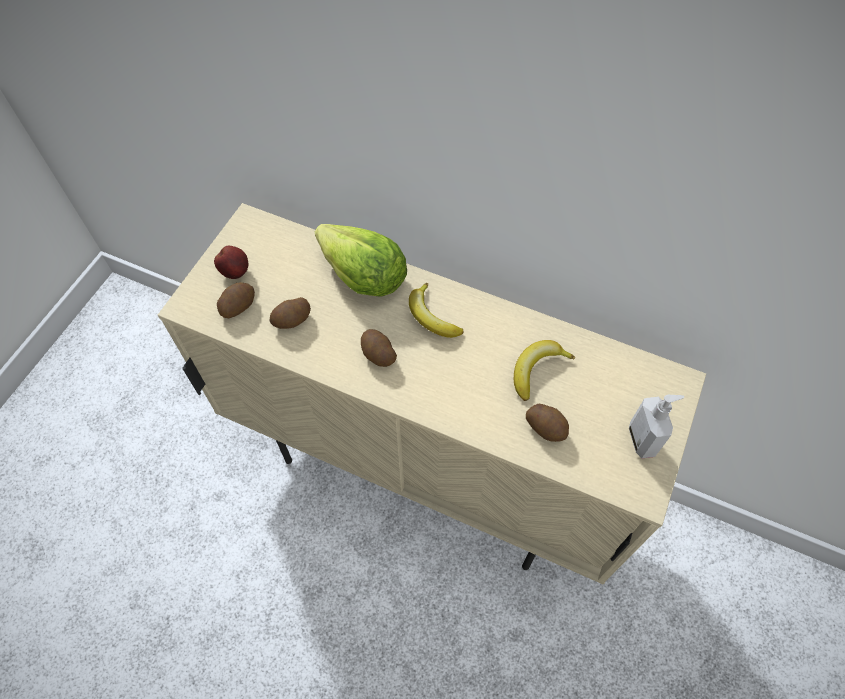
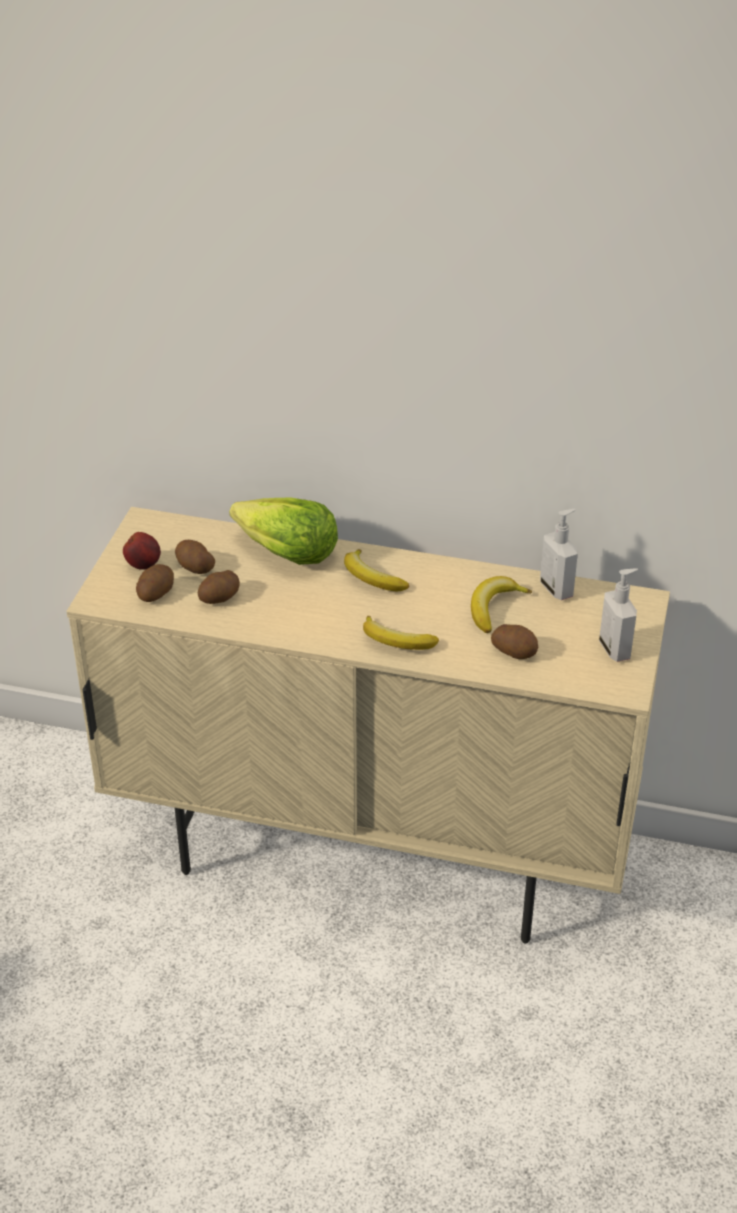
camera: 10 degrees left, 20 degrees down
(377, 354) = (321, 615): potato -> potato (194, 567)
(438, 398) = (396, 642): none -> banana
(599, 355) = (557, 589): none -> soap dispenser

